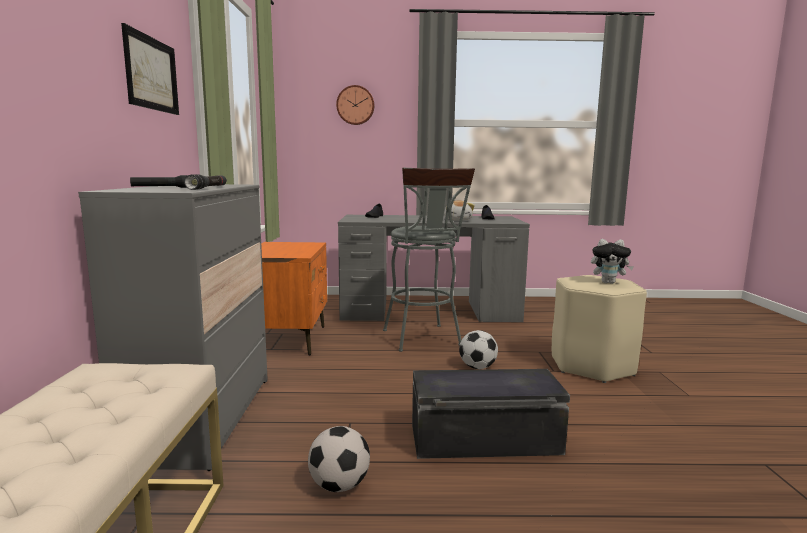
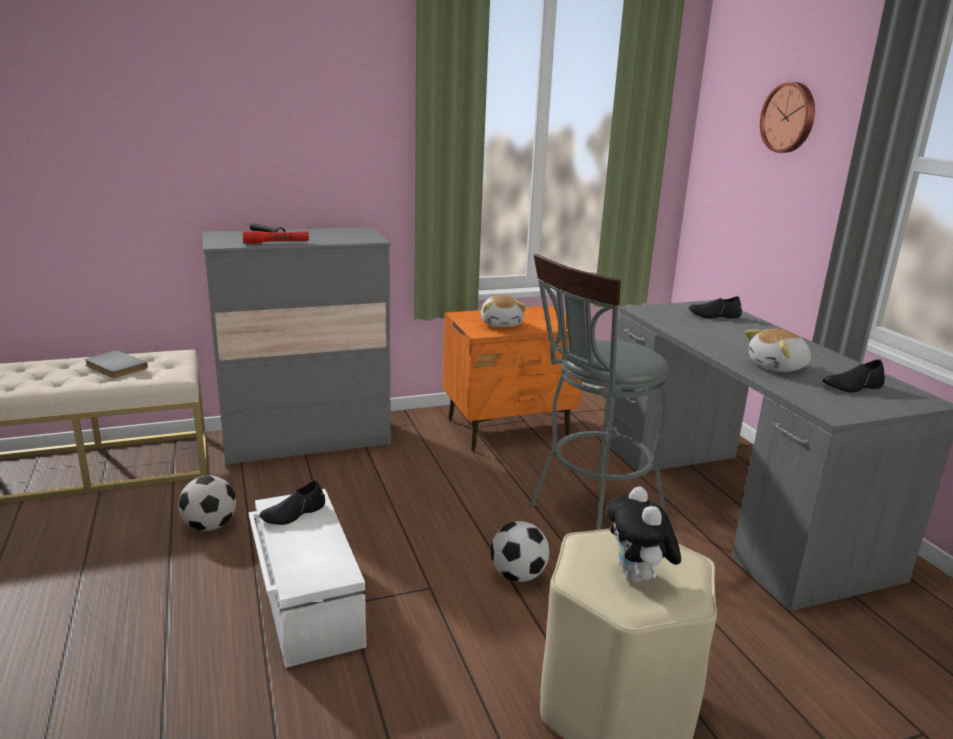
camera: 70 degrees right, 10 degrees up
(80, 406) = (114, 367): none -> grey book
(151, 74) = (340, 123): picture -> none
(208, 188) = (276, 243): black flashlight -> red flashlight
(288, 251) = (501, 324): none -> plush toy
(450, 383) = (293, 513): none -> black shoe
(485, 440) = (306, 600): black storage box -> white storage box

